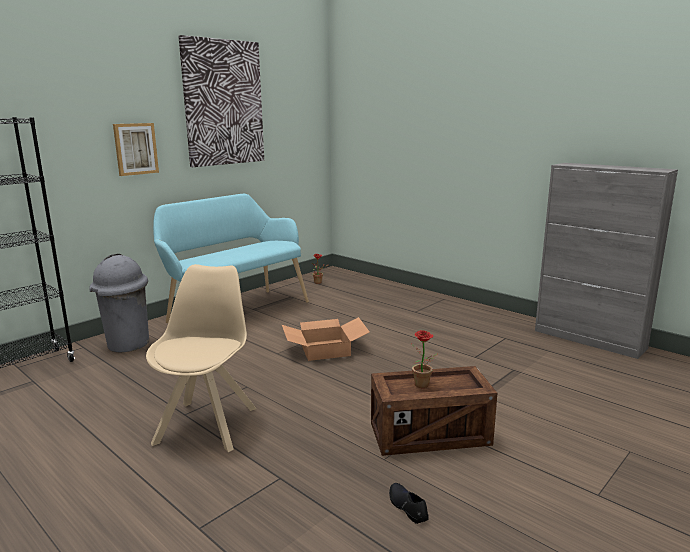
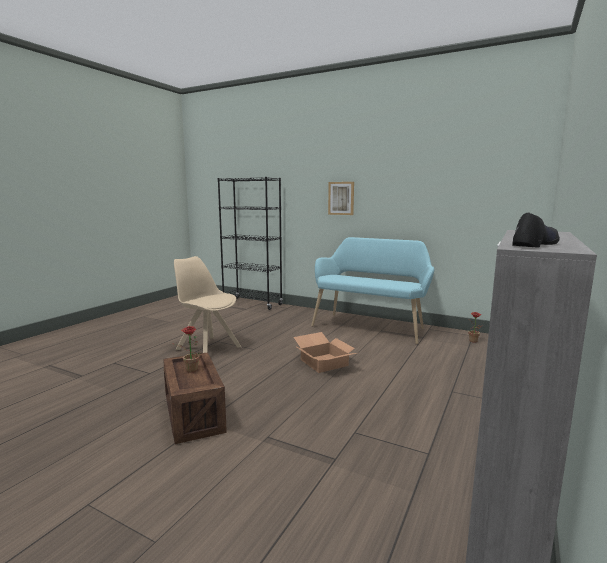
camera: 75 degrees right, 5 degrees down
(127, 344) = (296, 314): grey trash can -> none
(208, 423) = (207, 348): beige chair -> beige chair turned 135 degrees counterclockwise
(223, 103) = (414, 166): picture -> none
(407, 506) = (108, 412): black shoe -> black shoe (534, 244)

